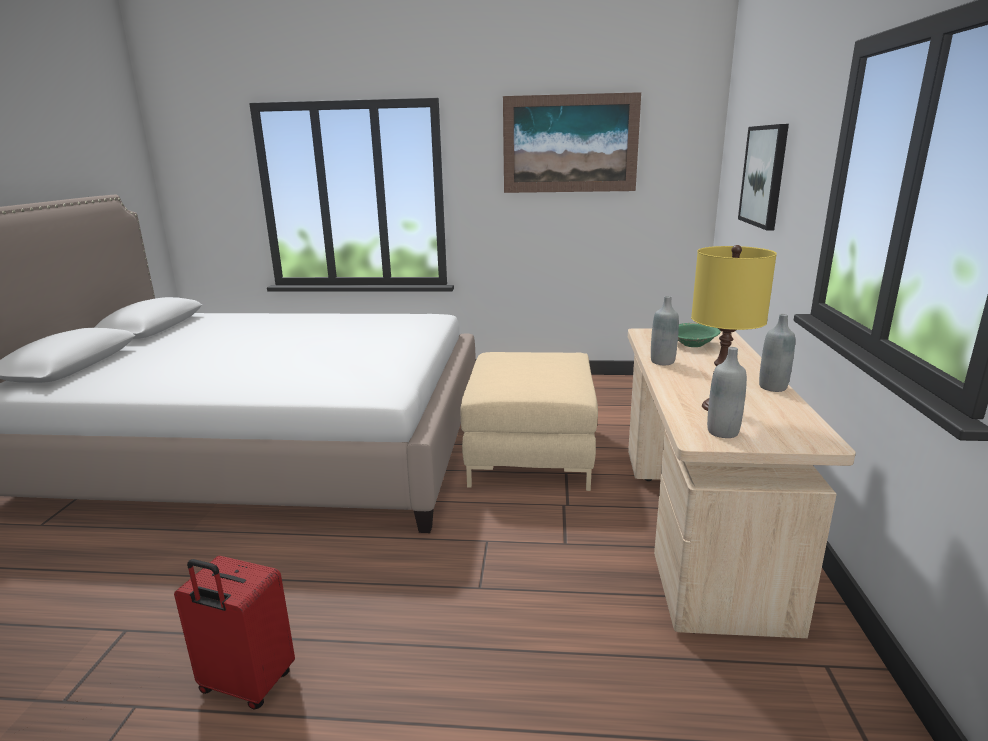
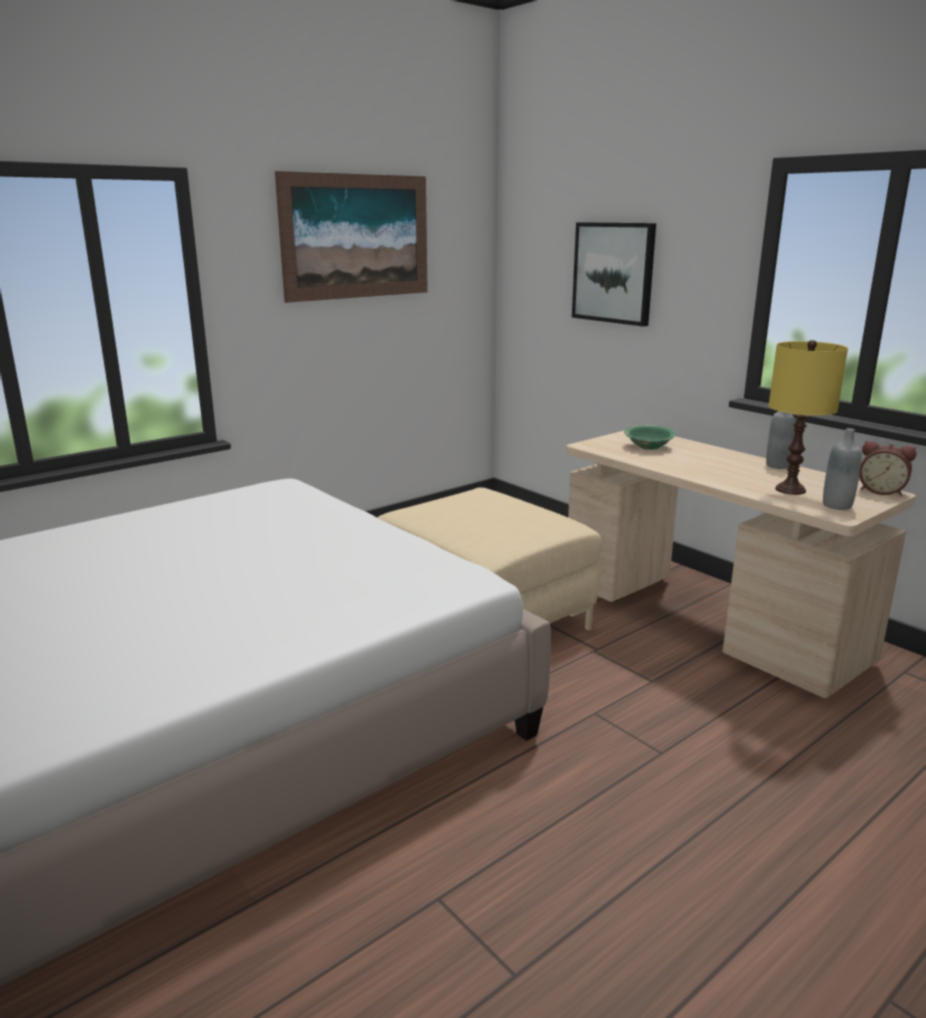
camera: 45 degrees left, 0 degrees up
(246, 685) = (652, 969): red suitcase -> none
(662, 362) = (669, 467): grey bottle -> none
(819, 438) = (881, 491): none -> alarm clock

